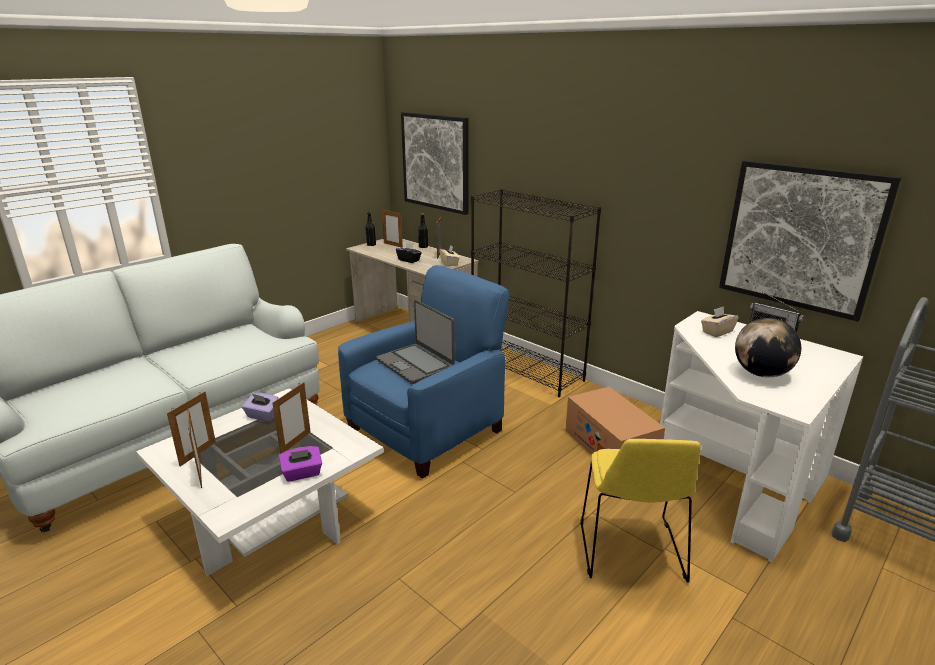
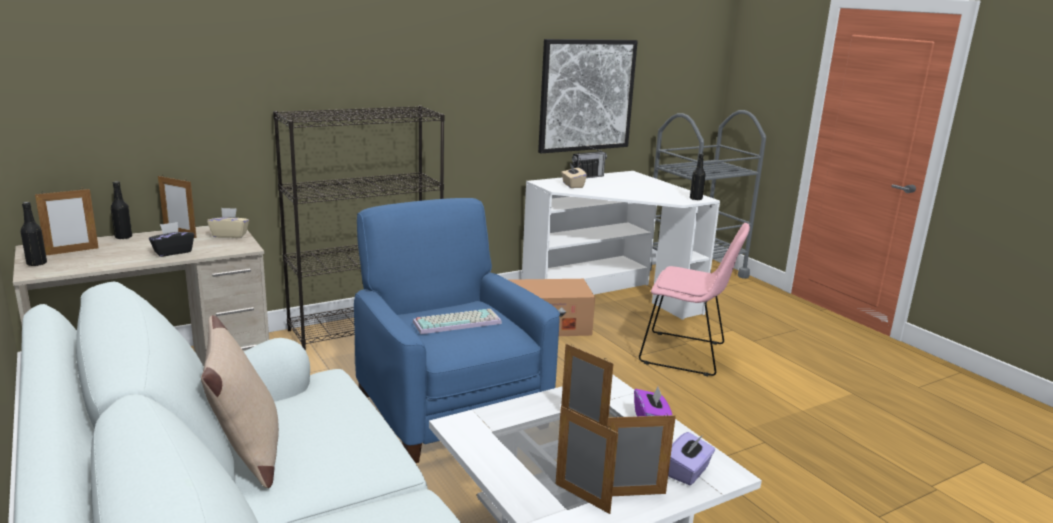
camera: 75 degrees left, 5 degrees down
(204, 340) = (247, 456): none -> beige pillow
(263, 416) = (501, 443): purple tissue box -> purple tissue box (688, 472)
(415, 364) = (458, 322): laptop -> keyboard
(435, 162) = (122, 92): picture -> none
(631, 552) = (686, 354): yellow chair -> pink chair
(761, 373) = (649, 192): globe -> none
(784, 405) = (696, 199): none -> black bottle

